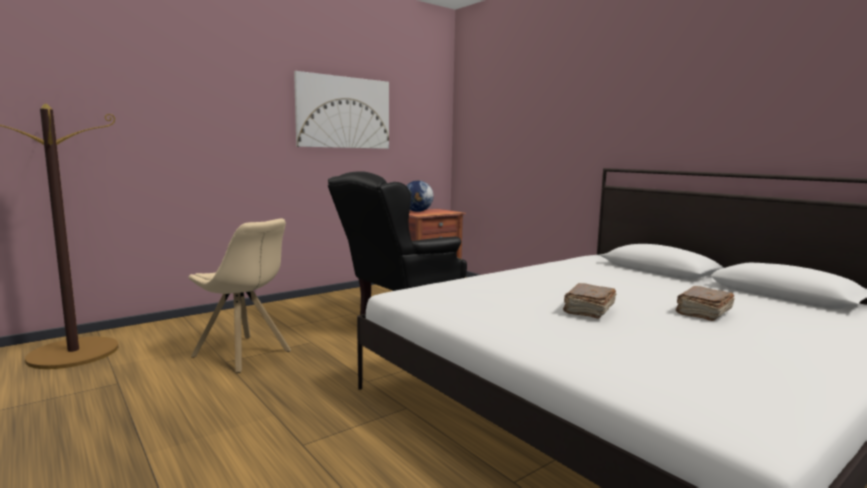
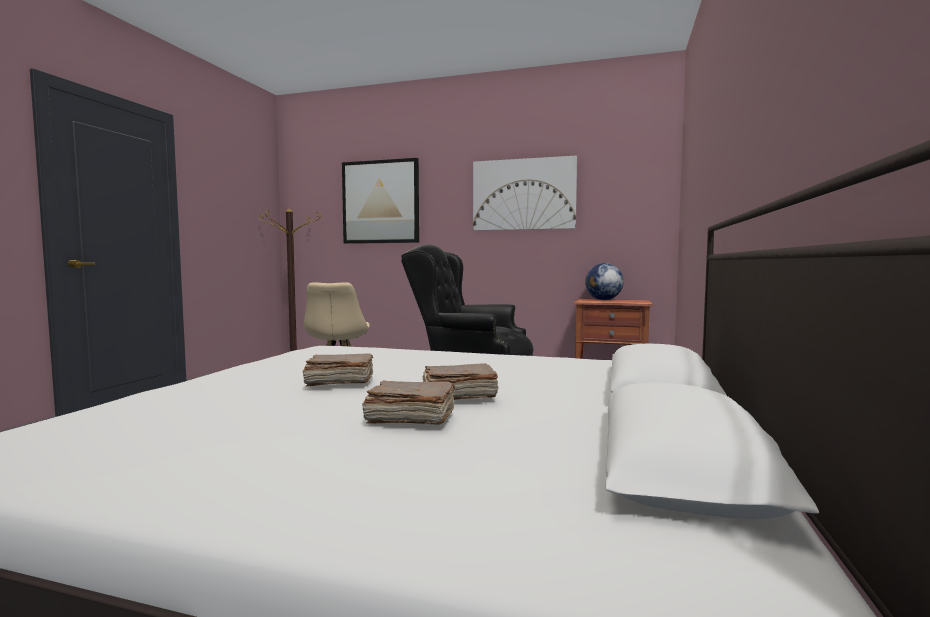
camera: 55 degrees right, 5 degrees down
(172, 103) = (381, 202): none -> picture
(655, 296) = (458, 396): none -> brown book

